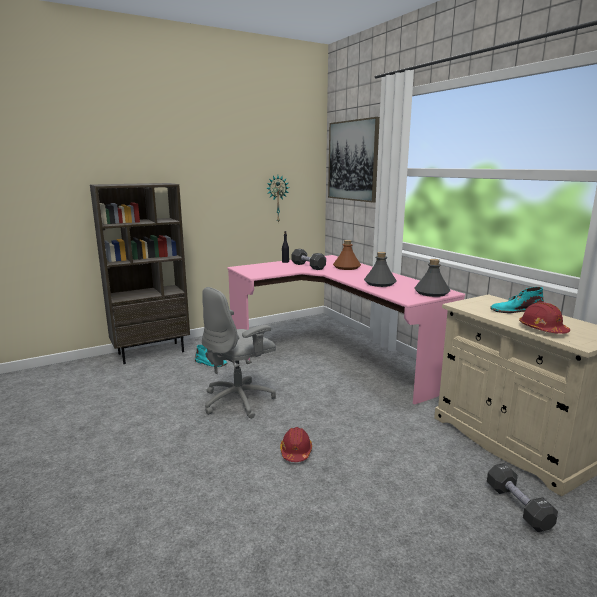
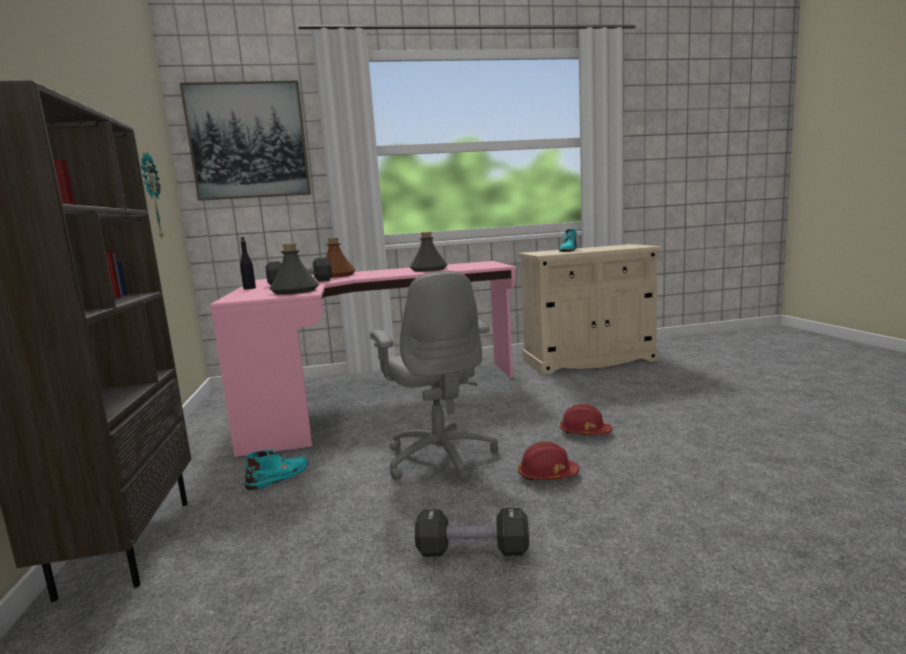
camera: 70 degrees left, 5 degrees down
(431, 293) = (482, 263): grey bottle -> grey bottle (295, 291)
(518, 506) = (671, 371): black dumbbell -> black dumbbell (473, 550)
(542, 329) = (615, 248): red hard hat -> red hard hat (547, 475)

